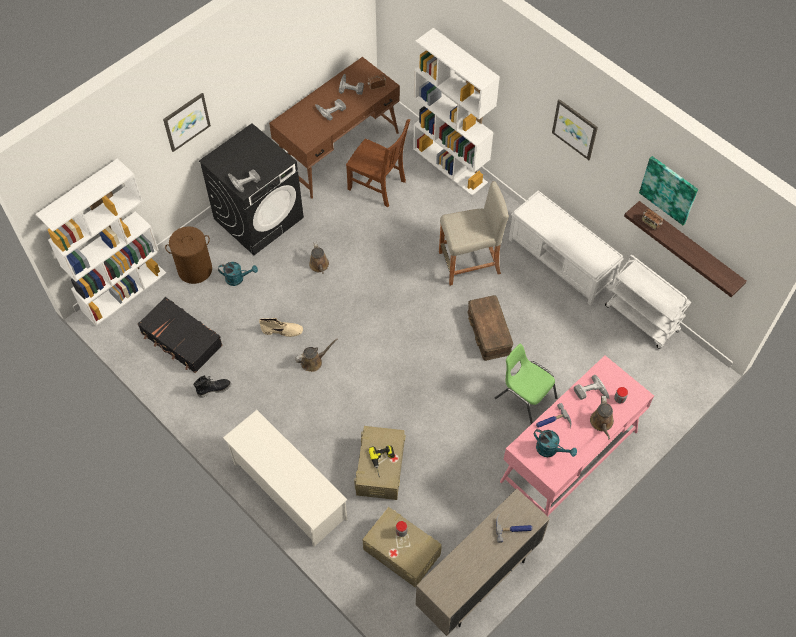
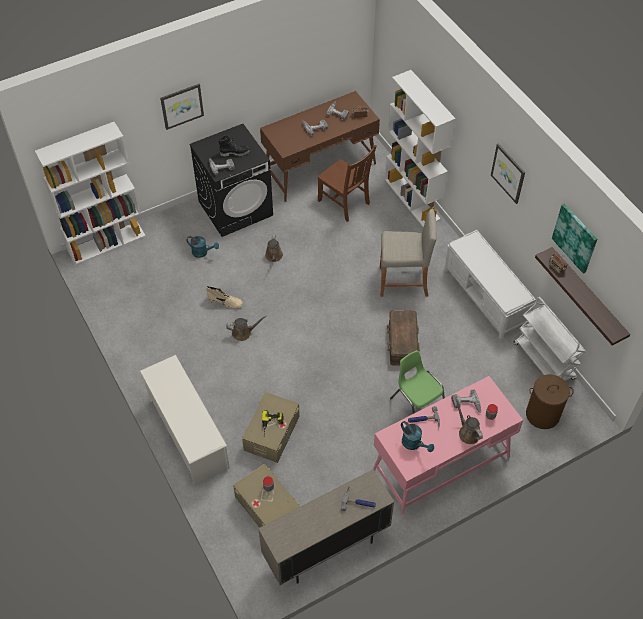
camera: 15 degrees right, 5 degrees down
(181, 340) = (140, 291): black suitcase -> none
(194, 269) = (169, 238): brown laundry basket -> brown laundry basket (542, 414)
(214, 389) = (153, 336): black boot -> black boot (234, 152)
(602, 423) = (467, 432): brown watering can -> brown watering can turned 135 degrees clockwise

